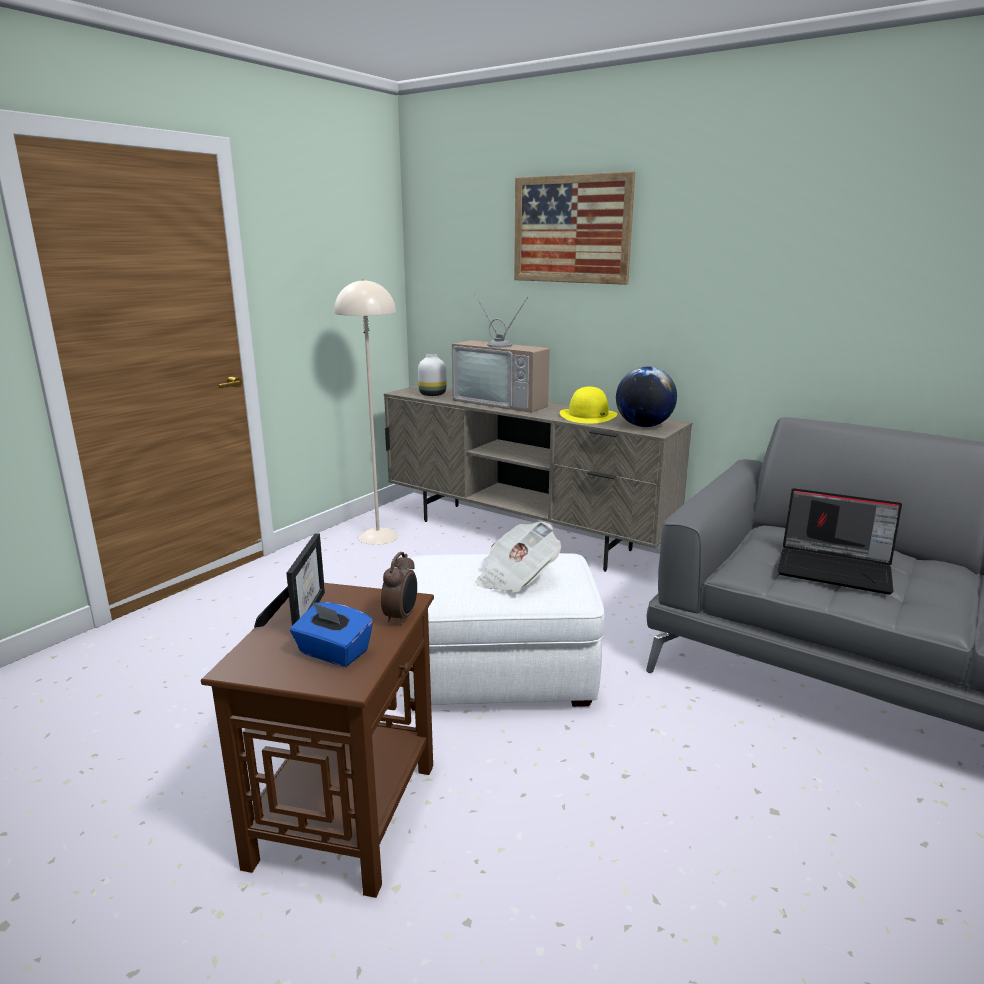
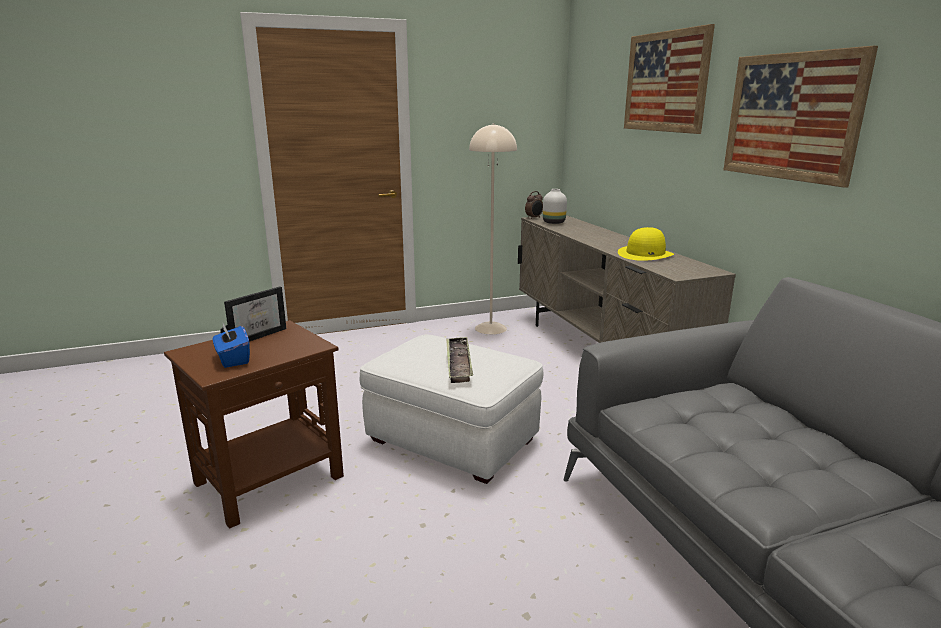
camera: 35 degrees right, 0 degrees up
(401, 617) = (297, 353): alarm clock -> alarm clock (534, 218)
(504, 402) = (597, 235): television -> none
(516, 577) = (458, 363): newspaper -> tray
(644, 426) = (678, 269): globe -> none
(741, 266) = (791, 117): none -> picture
(836, 569) = (730, 434): laptop -> none

